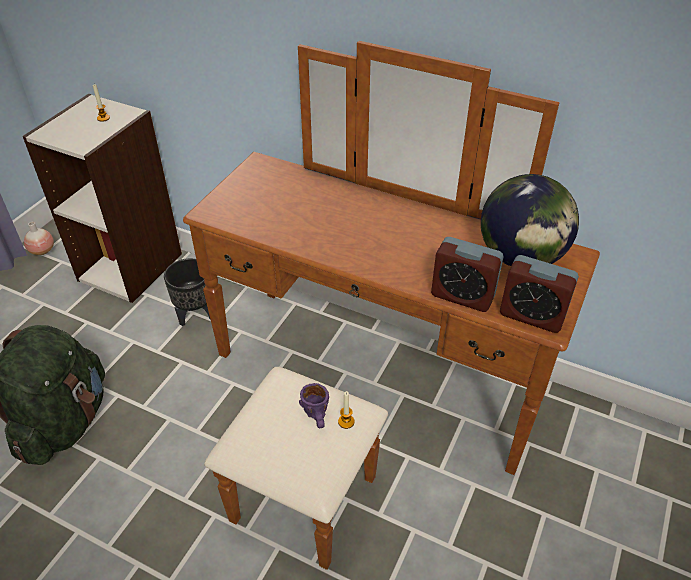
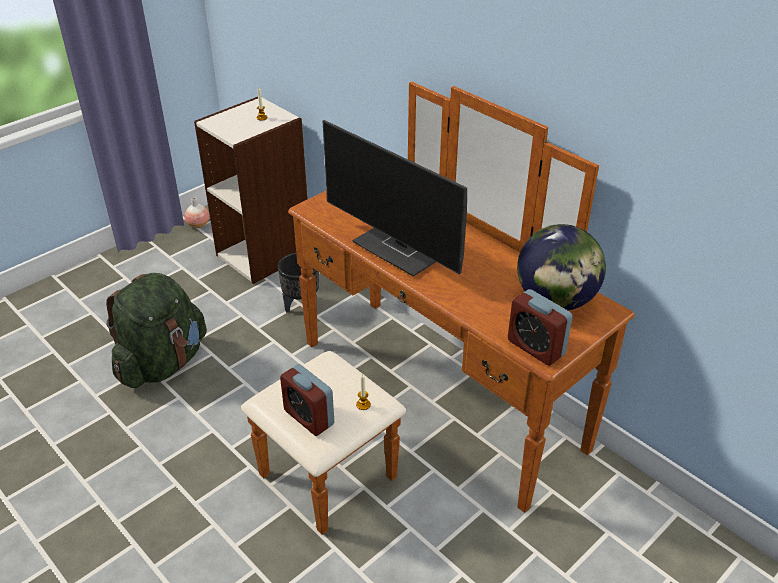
camera: 20 degrees right, 5 degrees down
(318, 416) = (342, 394): purple mug -> none
(334, 237) = (402, 249): none -> monitor
(462, 296) = (484, 318): alarm clock -> alarm clock (309, 417)

